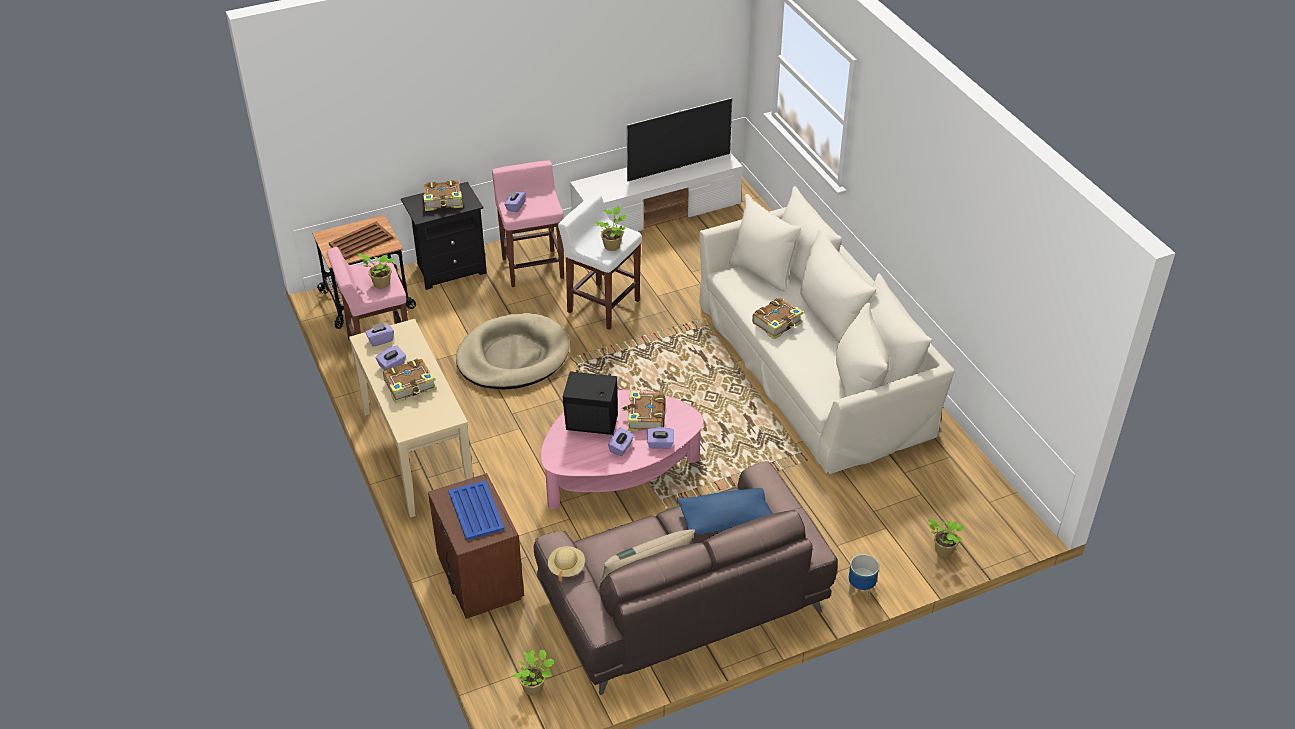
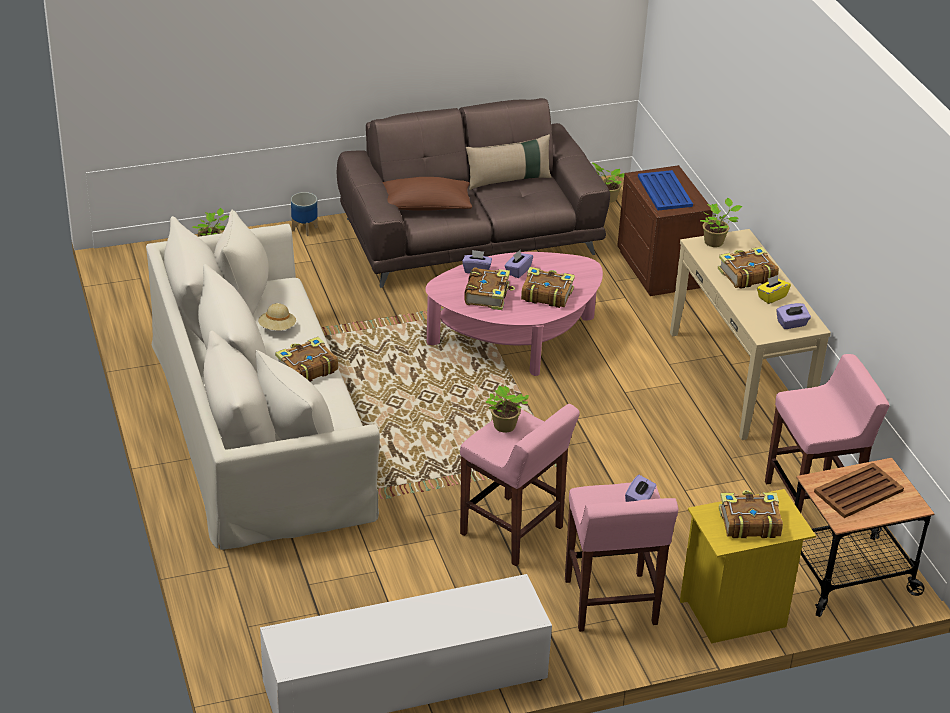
camera: 175 degrees left, 5 degrees down
(380, 284) = (811, 405): potted plant -> potted plant (715, 242)
(392, 365) = (771, 297): purple tissue box -> yellow tissue box
(450, 269) = (735, 614): black nightstand -> yellow nightstand
(513, 356) = (635, 474): beige dog bed -> none
(566, 567) = (581, 166): beige hat -> beige hat (277, 328)
(592, 424) = (546, 294): black speaker -> book
(602, 305) = (512, 532): white stool -> pink stool
(678, 167) = (367, 635): television -> none
(726, 520) = (426, 206): blue pillow -> brown pillow

